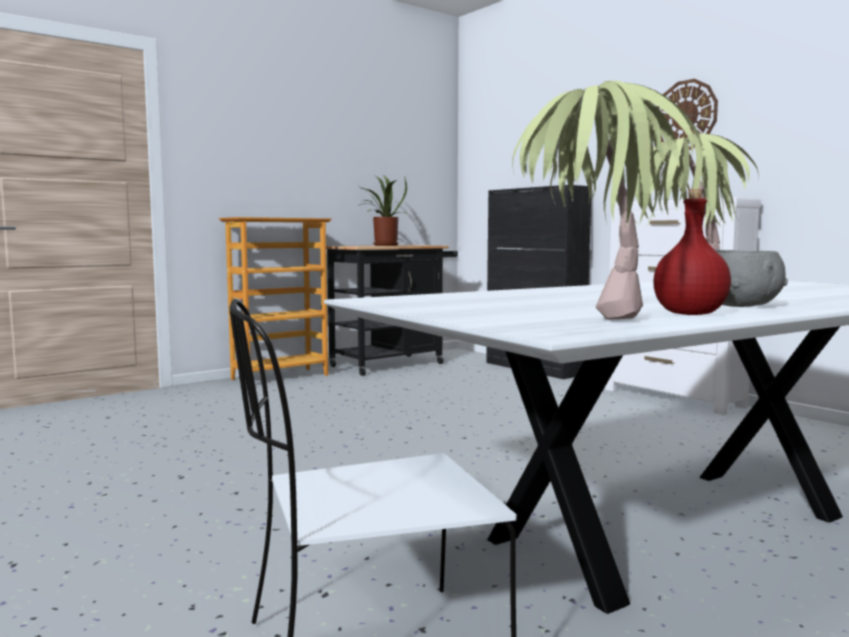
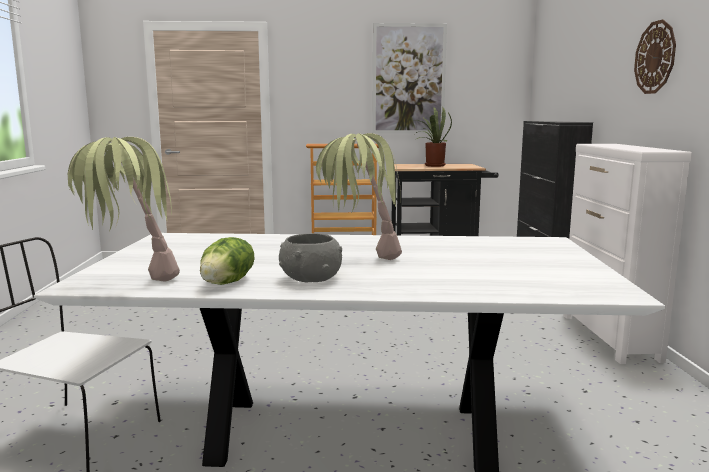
camera: 35 degrees right, 5 degrees up
(339, 139) = (408, 79): none -> picture
(689, 314) = (228, 282): red bottle -> lettuce

